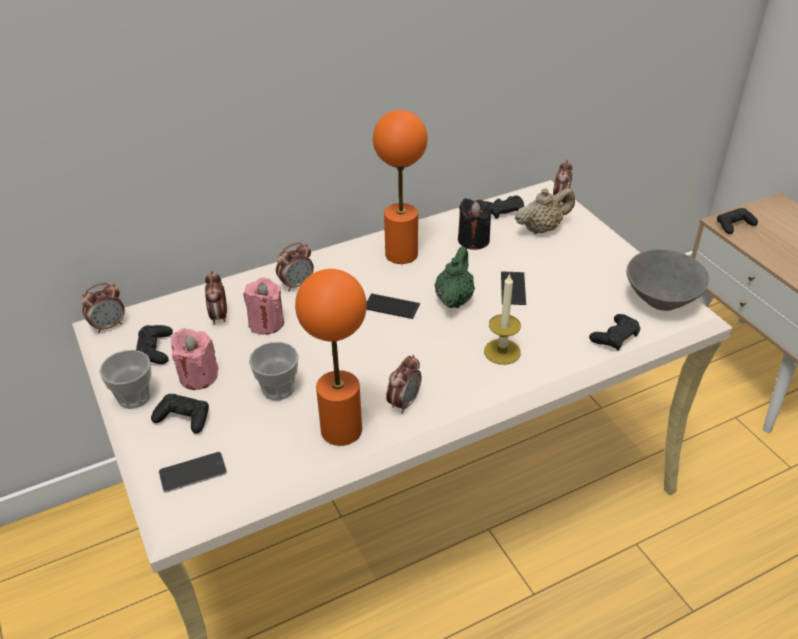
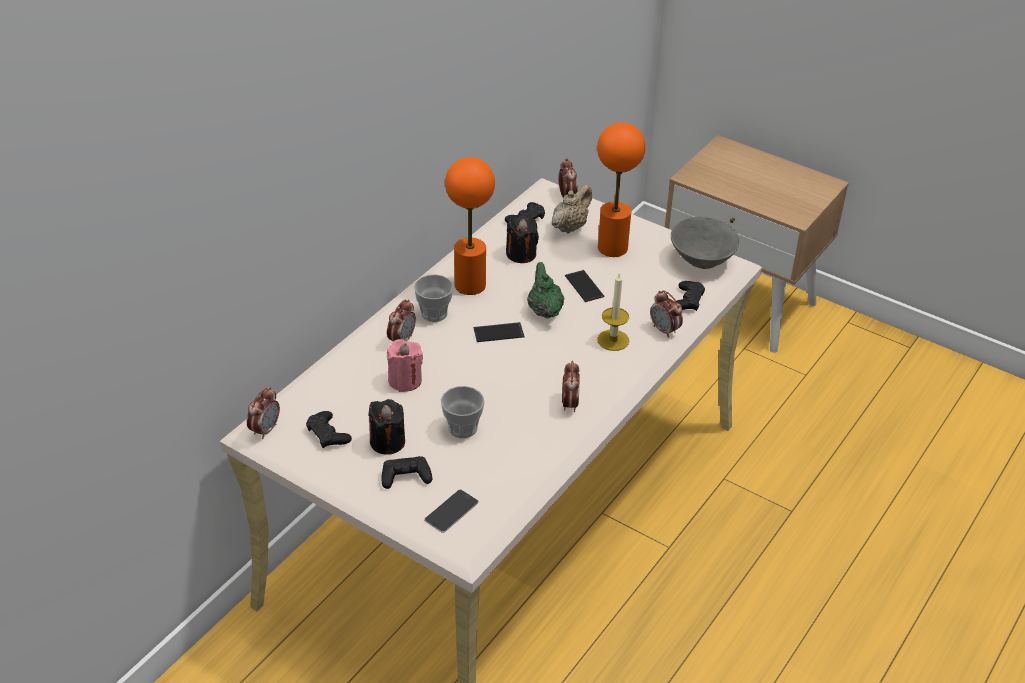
camera: 30 degrees left, 0 degrees up
(134, 397) = (348, 476): cup -> cup (434, 313)
(198, 376) = (387, 442): pink candle -> black candle
(219, 317) = (358, 389): alarm clock -> alarm clock (664, 330)
(341, 429) = (538, 440): orange table lamp -> orange table lamp (612, 247)
(734, 225) = (699, 176): black game controller -> none

